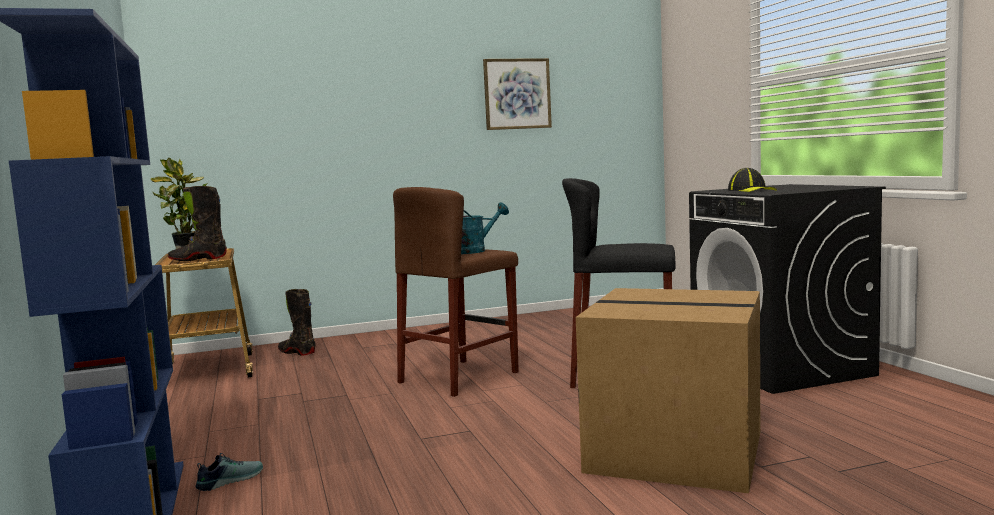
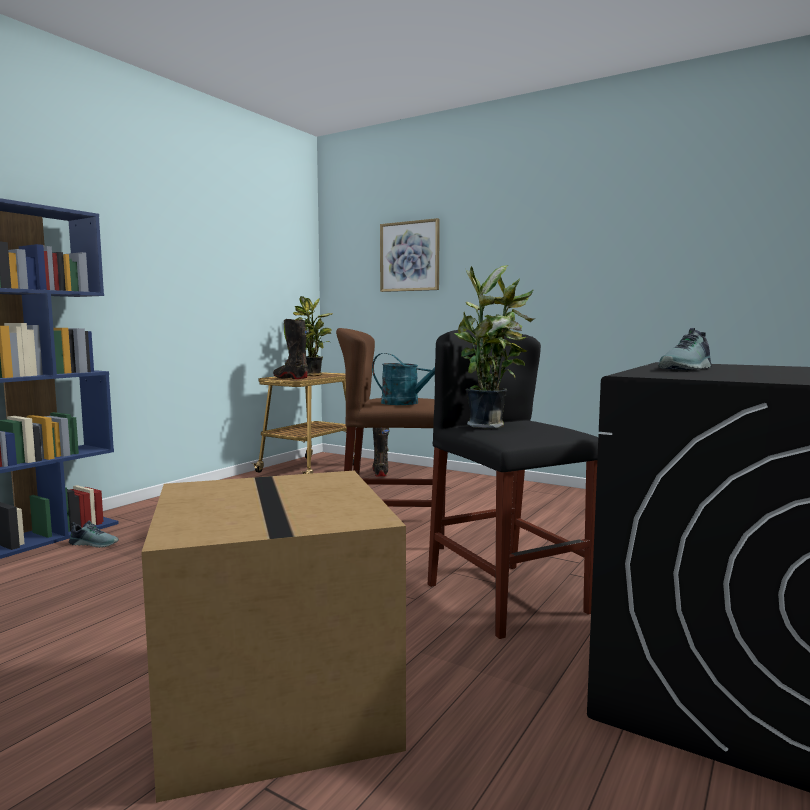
camera: 50 degrees right, 0 degrees up
(517, 94) = (651, 229): picture -> picture (409, 256)
(613, 248) = (489, 425): none -> potted plant
(751, 190) = (688, 369): cap -> shoe

